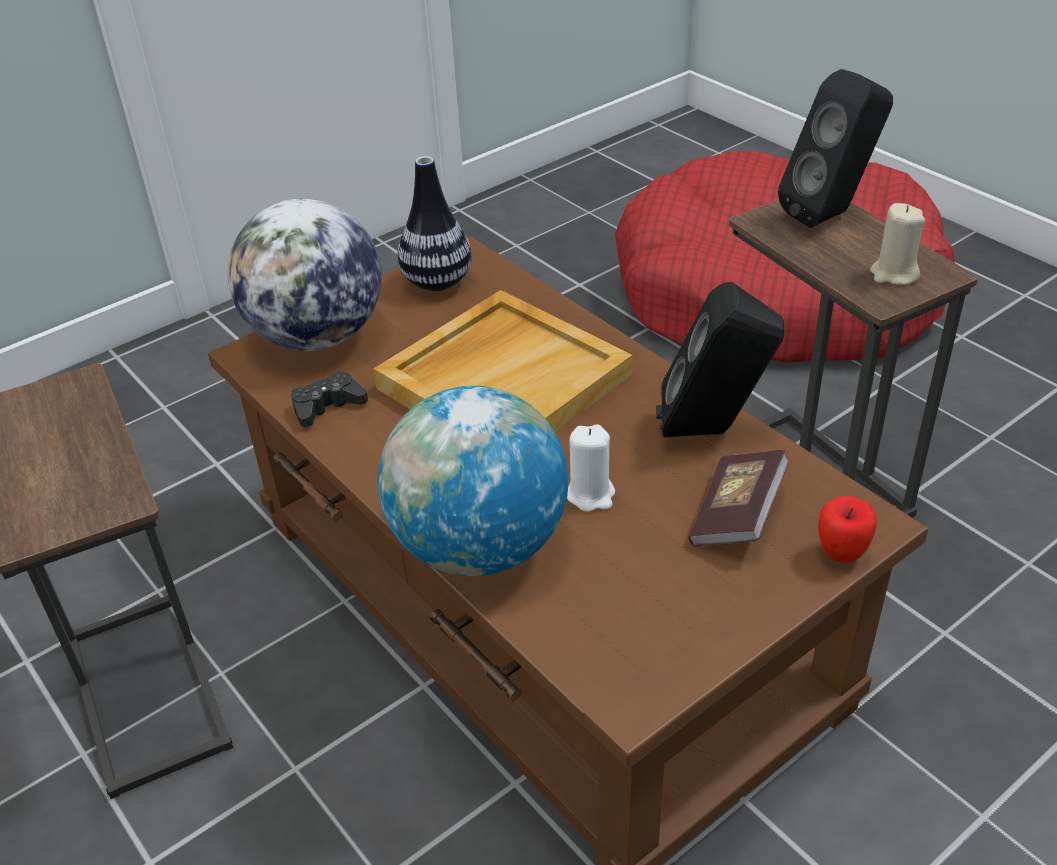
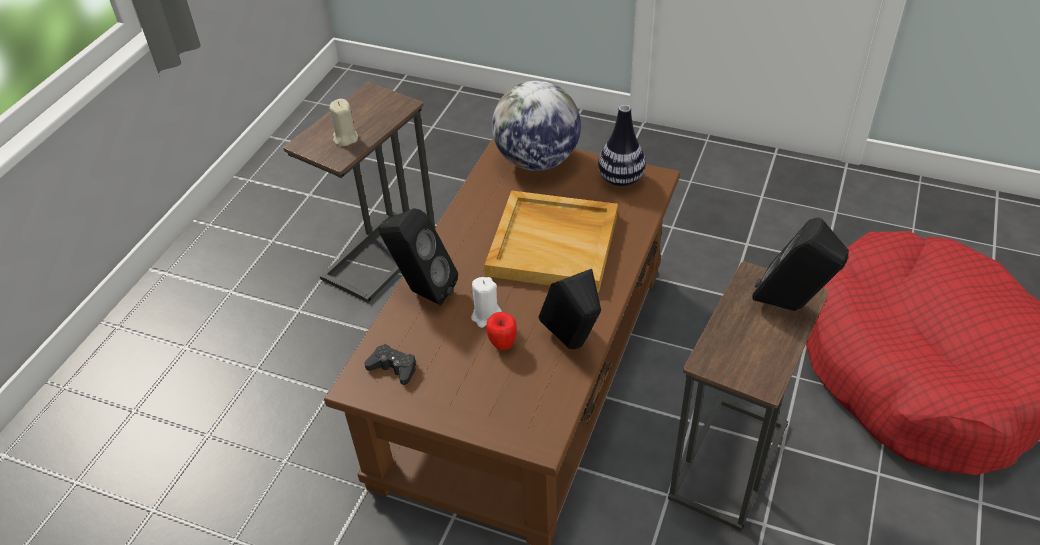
camera: 60 degrees right, 5 degrees up
(327, 406) = (485, 192): black game controller -> black game controller (393, 368)
(479, 547) = (422, 291): globe -> black speaker
(737, 516) = (508, 381): book -> none
(841, 555) = (505, 435): apple -> apple (502, 344)
(894, 274) = (742, 359): beige candle -> beige candle (345, 138)

